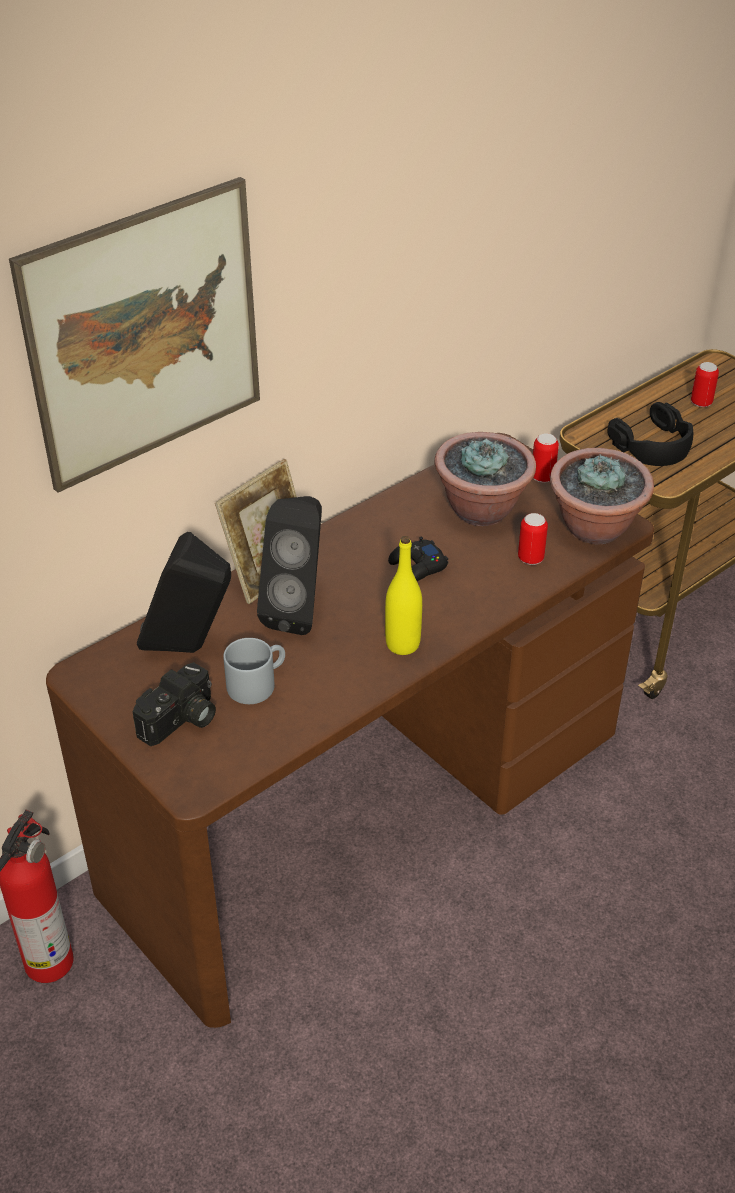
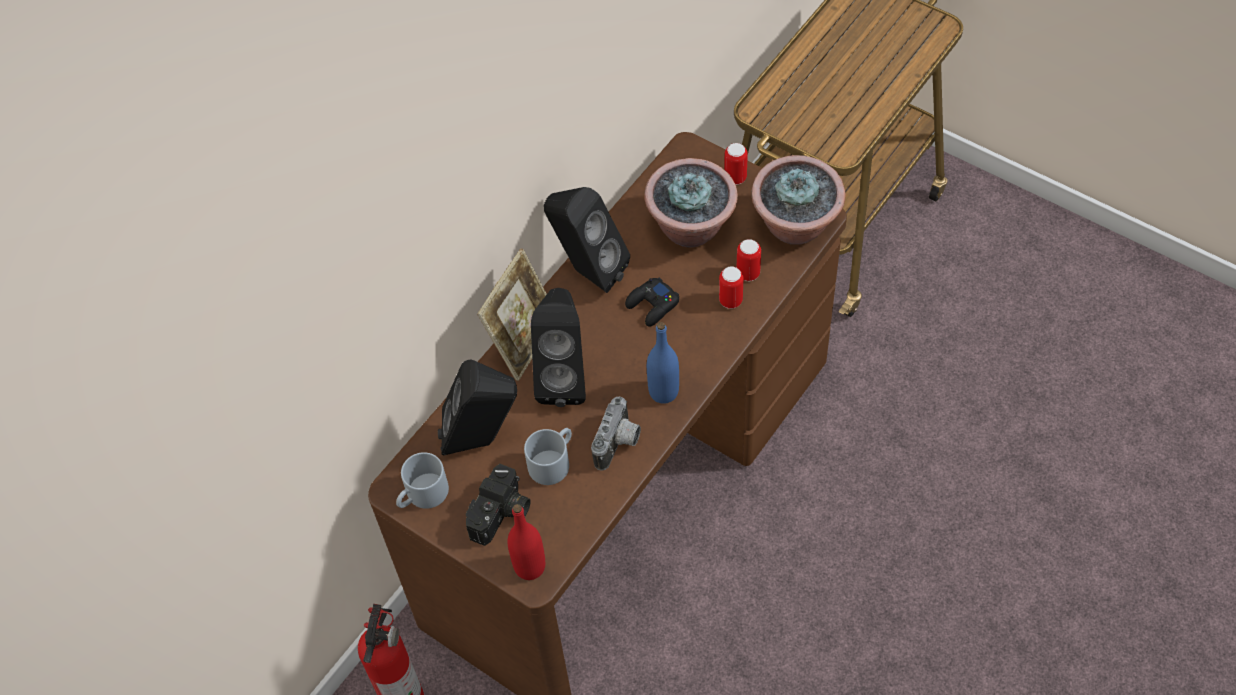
camera: 10 degrees left, 15 degrees up
(104, 686) = (423, 496): none -> grey mug
(145, 335) = (406, 216): picture -> none
(191, 777) = (529, 566): none -> red bottle
(336, 682) = (619, 444): none -> camera
(359, 525) = (587, 271): none -> black speaker
(402, 644) = (663, 392): yellow bottle -> blue bottle
(653, 445) = (821, 107): black headphones -> none
(701, 403) = (854, 46): can -> can (730, 300)

